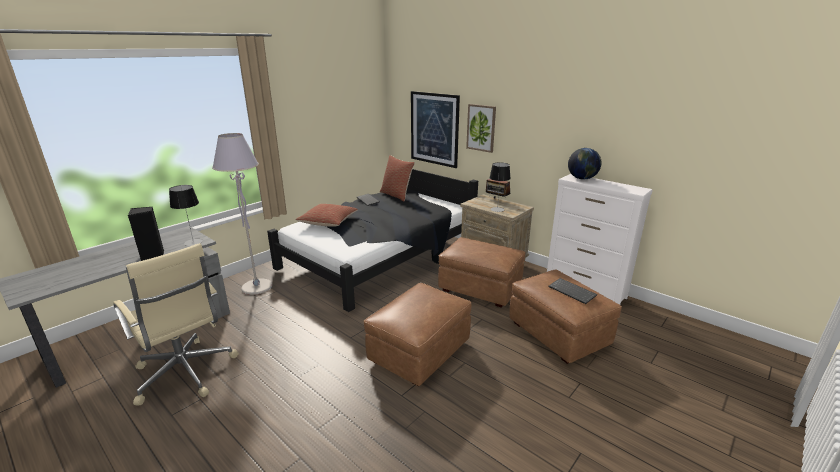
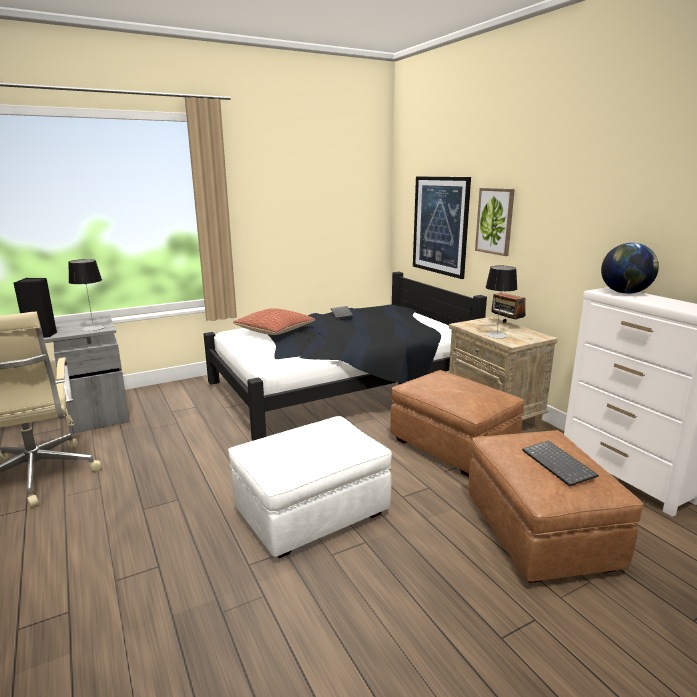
camera: 20 degrees right, 5 degrees down
(257, 287) = (178, 399): grey floor lamp -> none
(396, 195) = (383, 311): pillow -> none
(419, 352) = (311, 513): brown ottoman -> white ottoman

